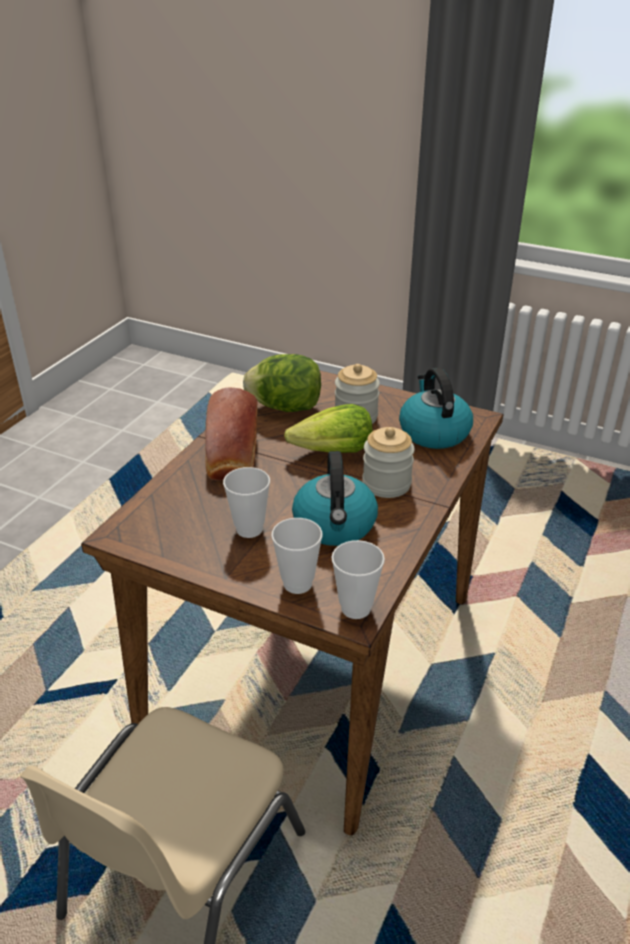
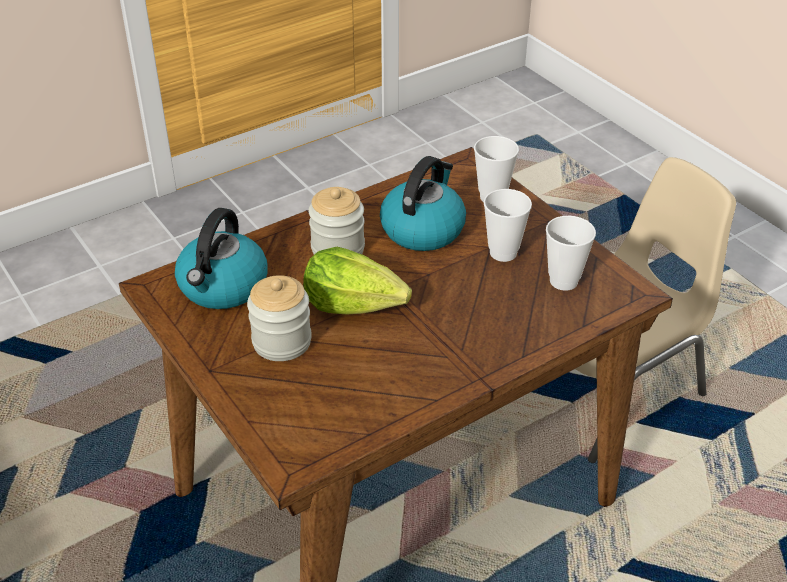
camera: 150 degrees left, 5 degrees up
(232, 456) = (468, 341): bread -> none
(285, 407) = (351, 392): lettuce -> none
(355, 608) = (461, 168): cup -> cup (563, 281)

